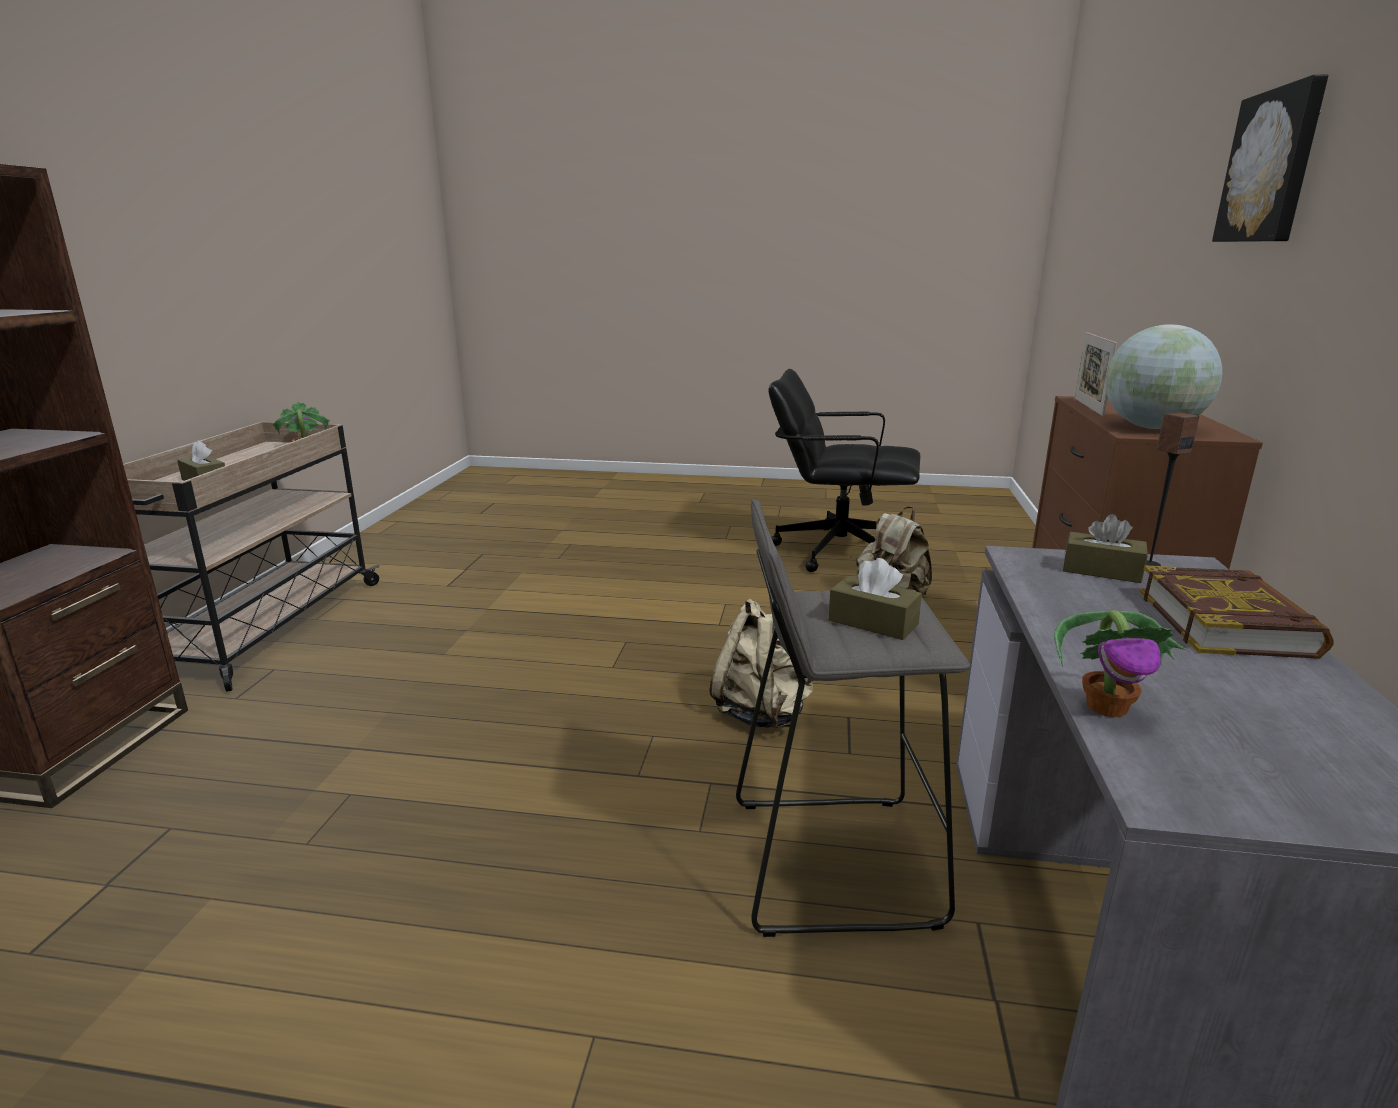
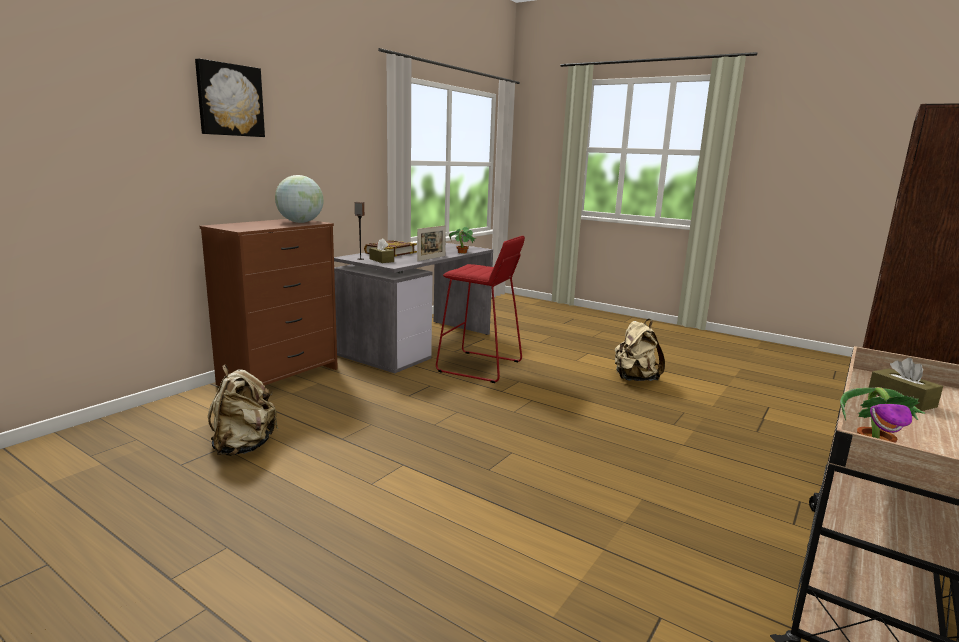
camera: 155 degrees left, 5 degrees down
(762, 713) = (447, 407): beige backpack -> beige backpack (634, 379)
(832, 860) = (479, 367): grey stool -> red stool
(837, 551) = (143, 524): black office chair -> none
(873, 622) = (479, 268): brown tissue box -> none
(1088, 407) = (266, 227): picture frame -> picture frame (431, 258)

